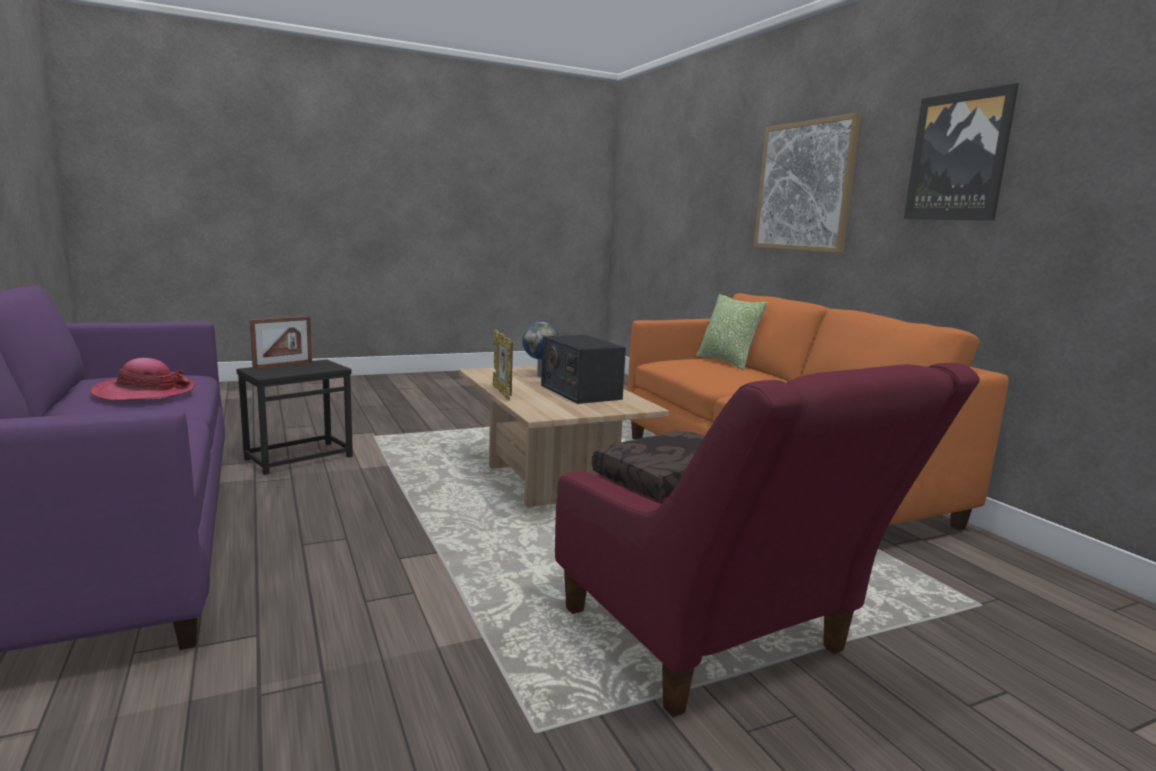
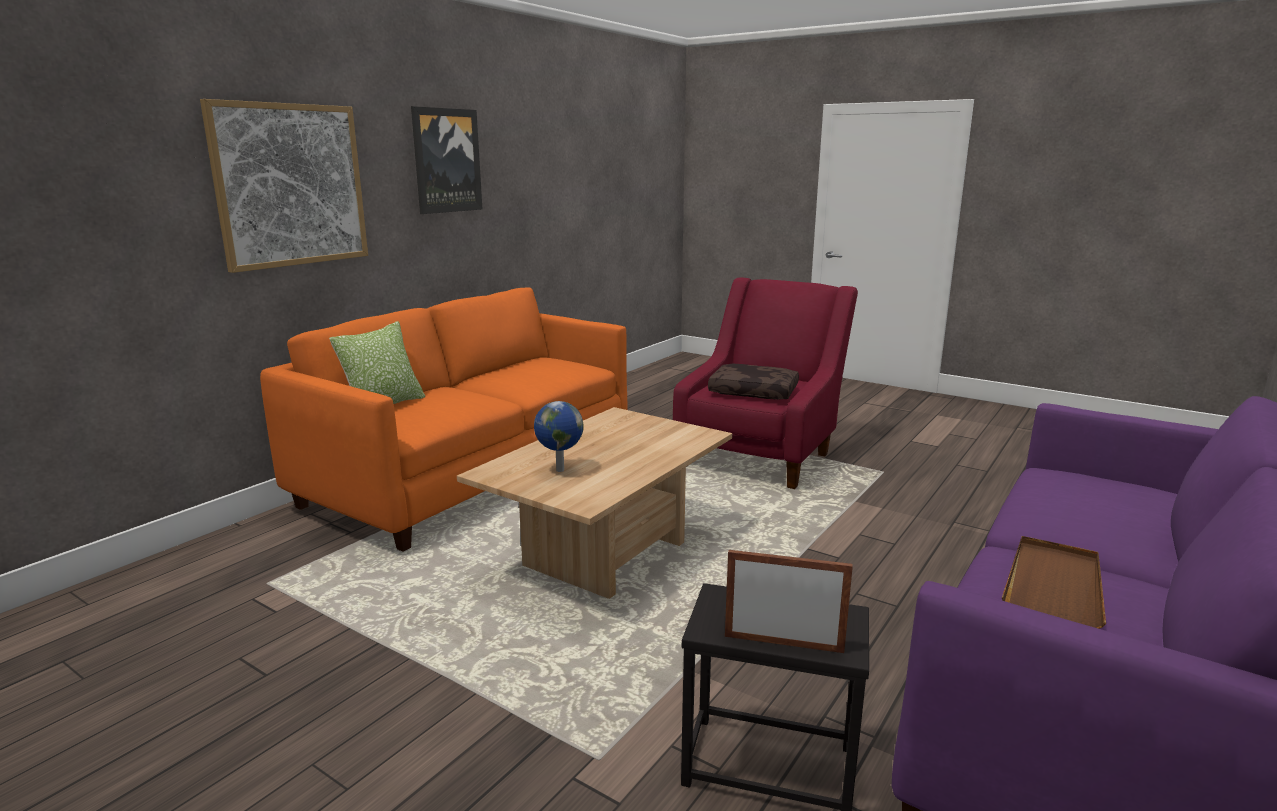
camera: 120 degrees left, 5 degrees up
(144, 392) = (1054, 586): hat -> brown tray
(502, 393) = (668, 462): picture frame -> none
(580, 392) = (604, 440): radio -> none

